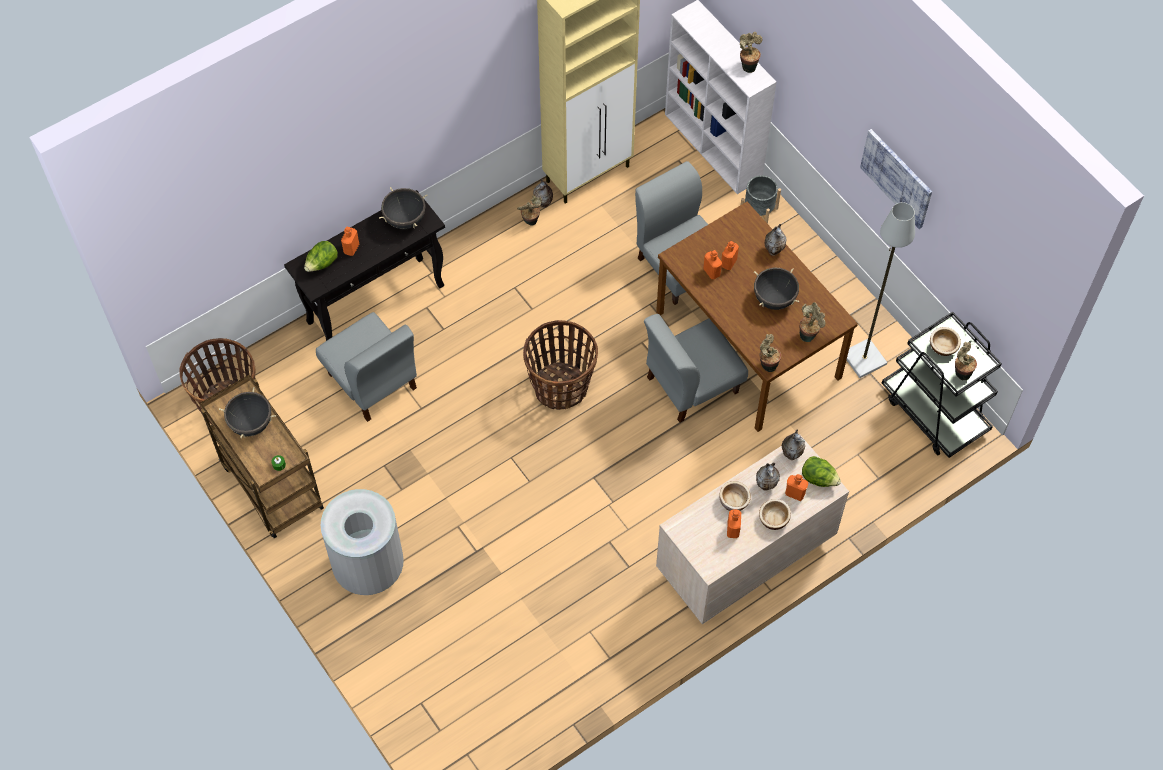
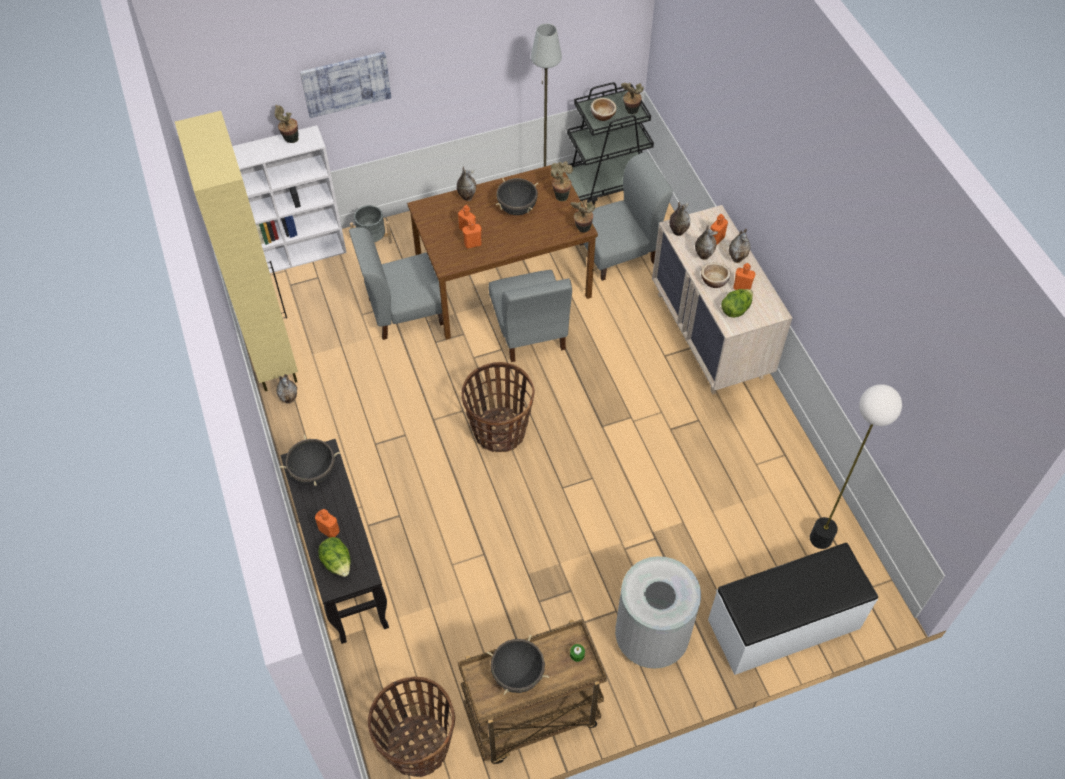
camera: 75 degrees left, 5 degrees down
(372, 382) = (438, 593): grey chair -> grey chair (618, 253)
(410, 684) = (784, 625): none -> white bench
(516, 707) = (821, 539): none -> floor lamp
(530, 222) = (306, 414): potted plant -> none
(774, 519) = (737, 258): bowl -> vase
(819, 478) = (705, 220): lettuce -> lettuce (736, 309)
(897, 178) = (473, 59): picture -> picture (346, 83)

